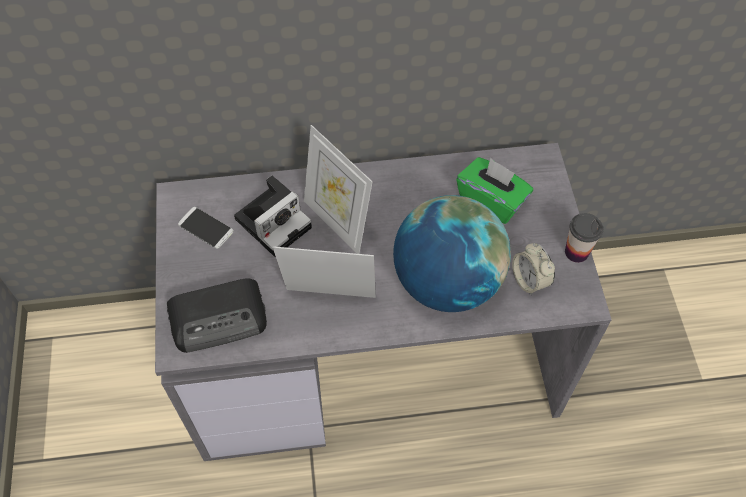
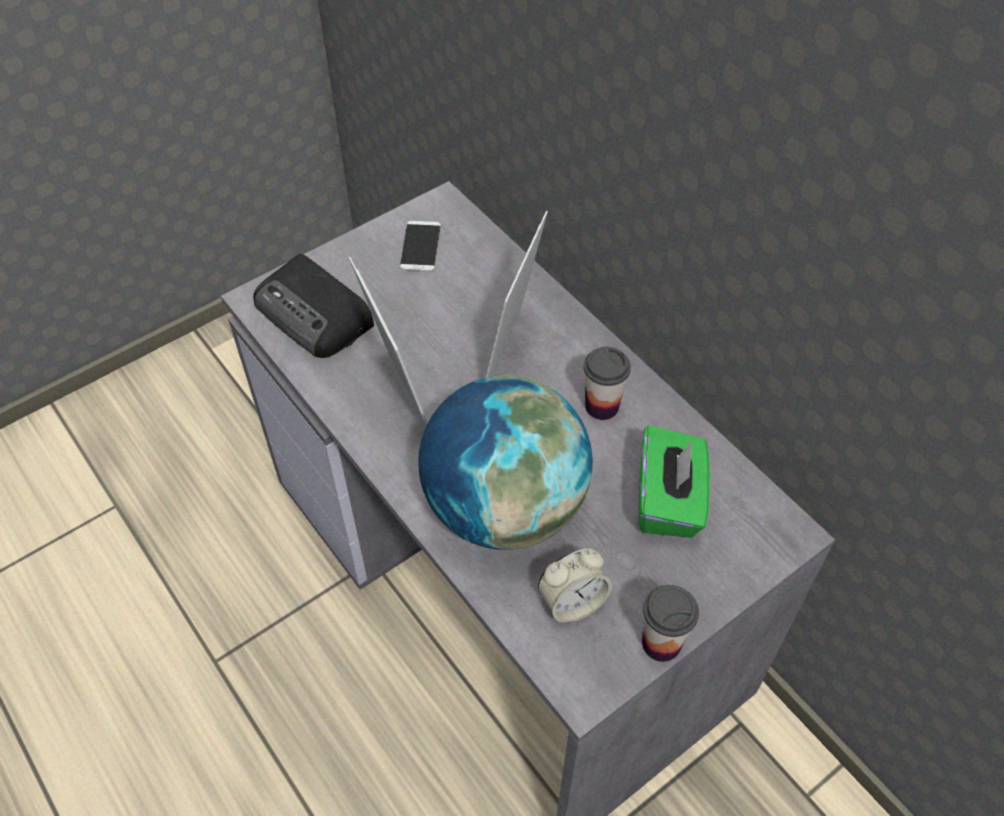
camera: 60 degrees right, 5 degrees down
(274, 221) = (472, 299): camera -> none
(406, 197) = (602, 406): none -> cup
(529, 280) = (572, 602): alarm clock -> alarm clock turned 150 degrees counterclockwise

